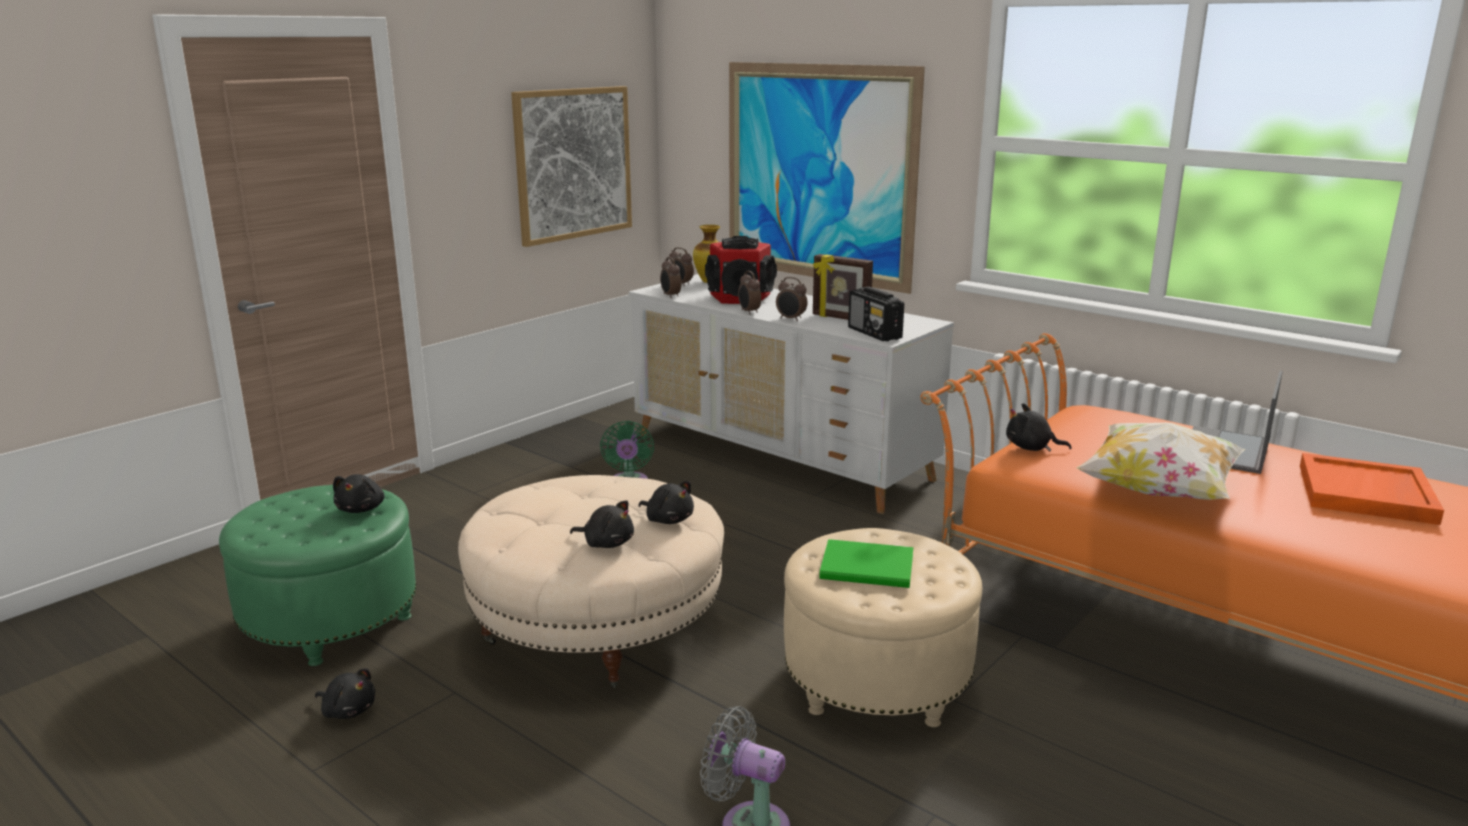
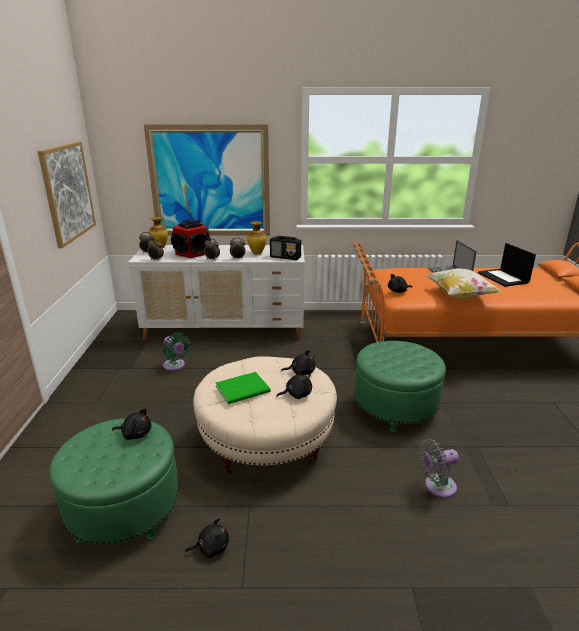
camera: 40 degrees left, 5 degrees up
(362, 509) = (135, 434): black plush toy -> black plush toy turned 45 degrees counterclockwise
(840, 318) = (257, 253): picture frame -> vase
(869, 568) = (399, 361): green book -> green book (244, 389)
(876, 682) = (395, 408): beige ottoman -> green ottoman
(1367, 494) = (503, 278): orange tray -> laptop

